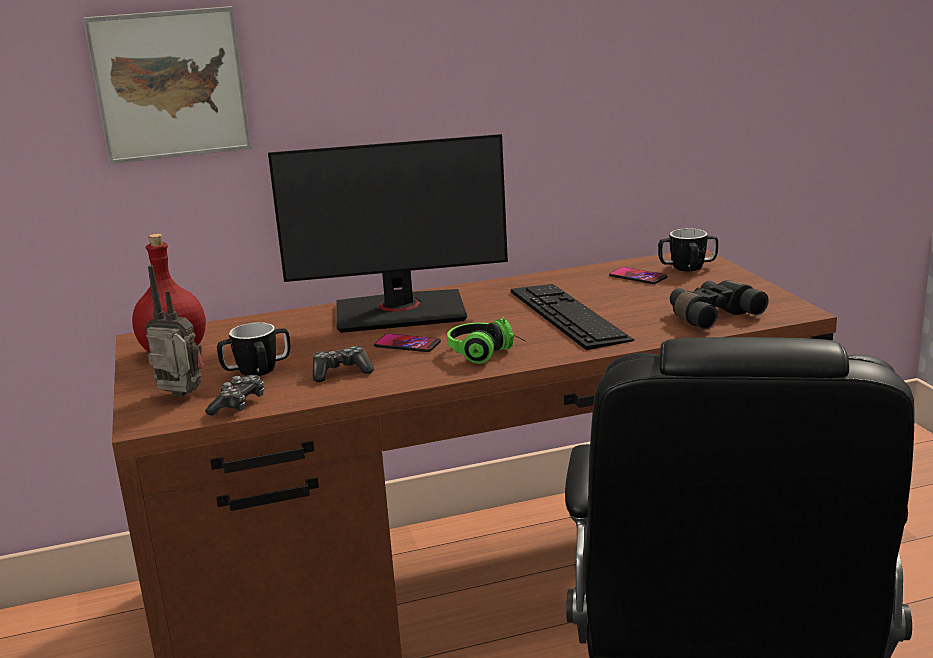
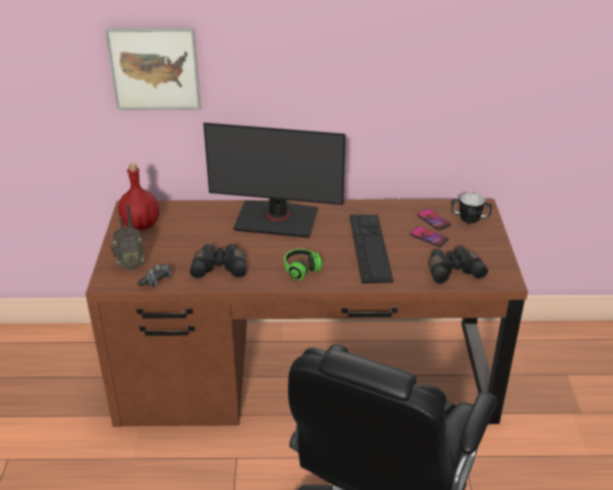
camera: 15 degrees right, 15 degrees up
(179, 397) = (130, 266): radio -> radio turned 135 degrees clockwise
(257, 371) = (177, 253): mug -> none
(341, 372) = (220, 267): game controller -> black binoculars
(407, 344) = (266, 251): phone -> phone (429, 237)

